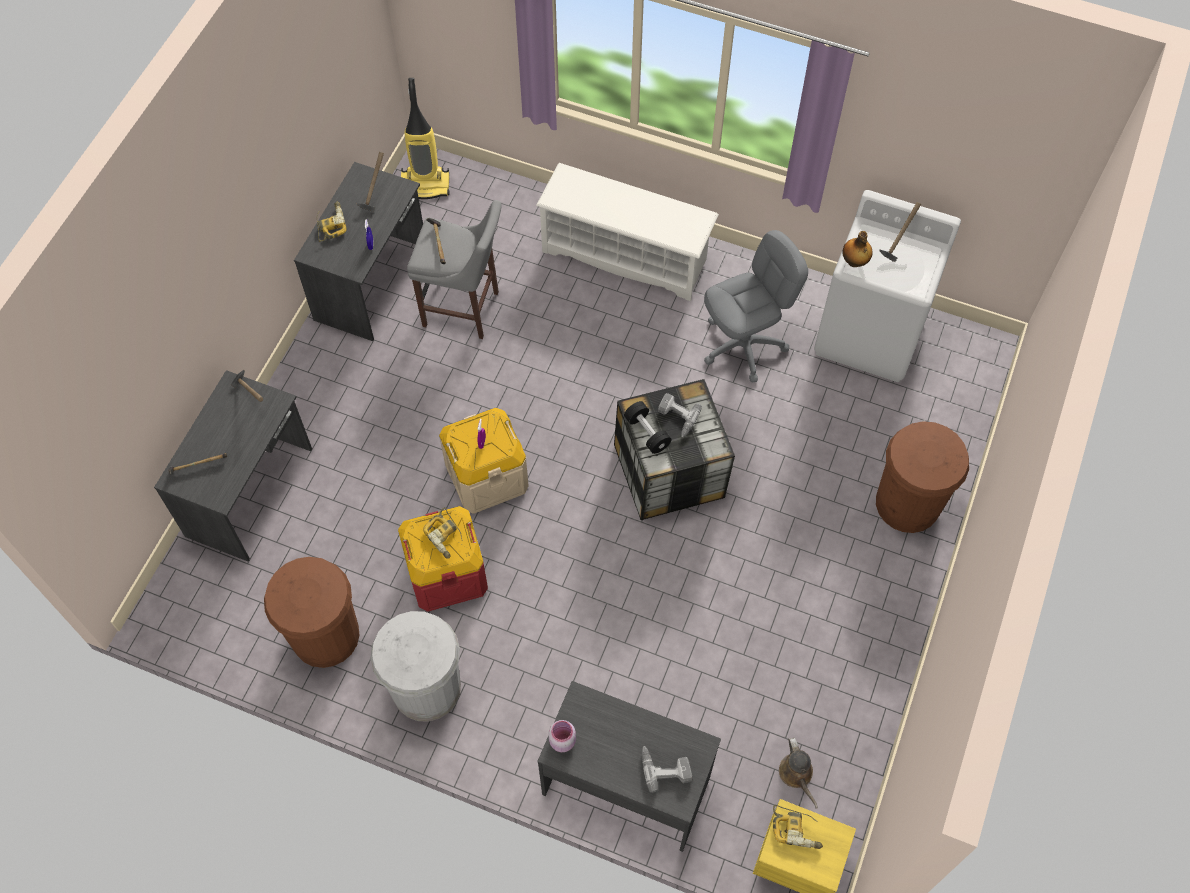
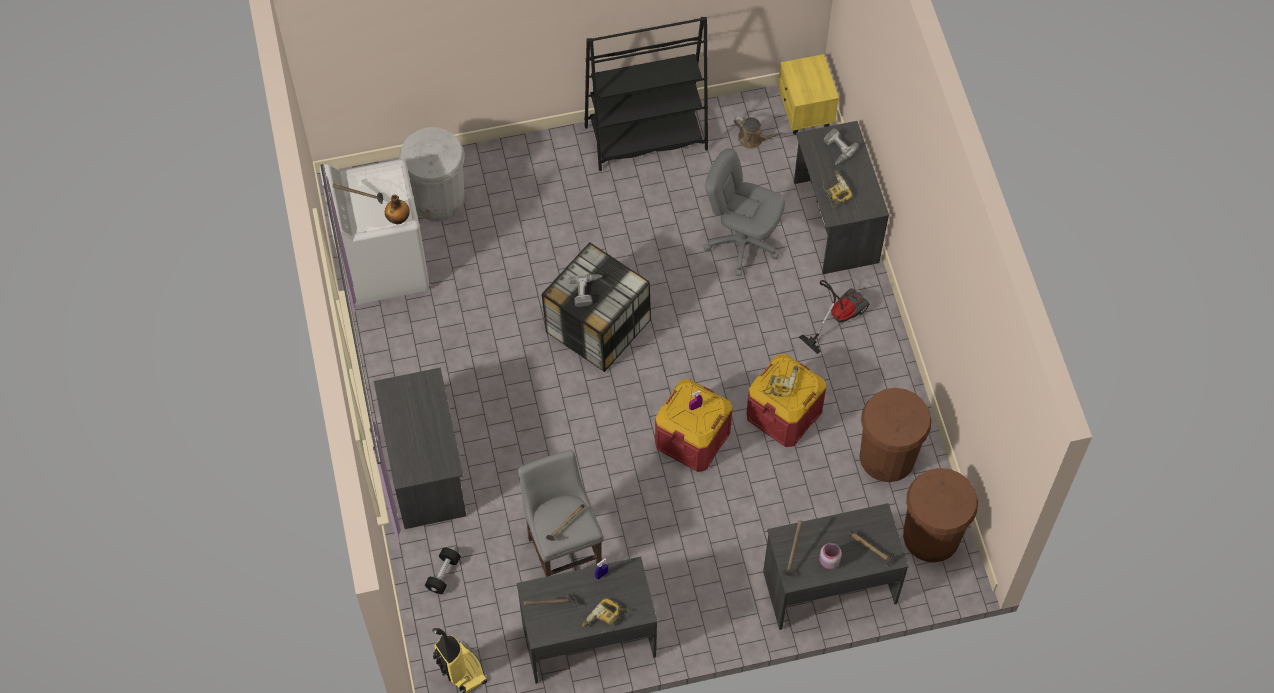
camera: 125 degrees left, 0 degrees up
(426, 688) = (870, 371): white trash can -> white trash can (438, 199)
(486, 476) = (692, 438): beige storage box -> red storage box
(511, 701) = (837, 316): none -> vacuum cleaner
(562, 740) = (866, 209): pink jar -> pink jar (828, 561)
(626, 255) = (426, 469): white shoe rack -> grey desk
(647, 433) = (613, 301): black dumbbell -> black dumbbell (443, 574)
(743, 345) = (453, 339): grey office chair -> grey office chair (742, 243)
(796, 829) = (805, 89): power drill -> power drill (835, 191)
(797, 775) = (753, 139): brown watering can -> brown watering can turned 75 degrees clockwise
(871, 660) = (646, 138): none -> black bookcase
(907, 503) = (513, 173): brown trash can -> brown trash can (931, 536)

